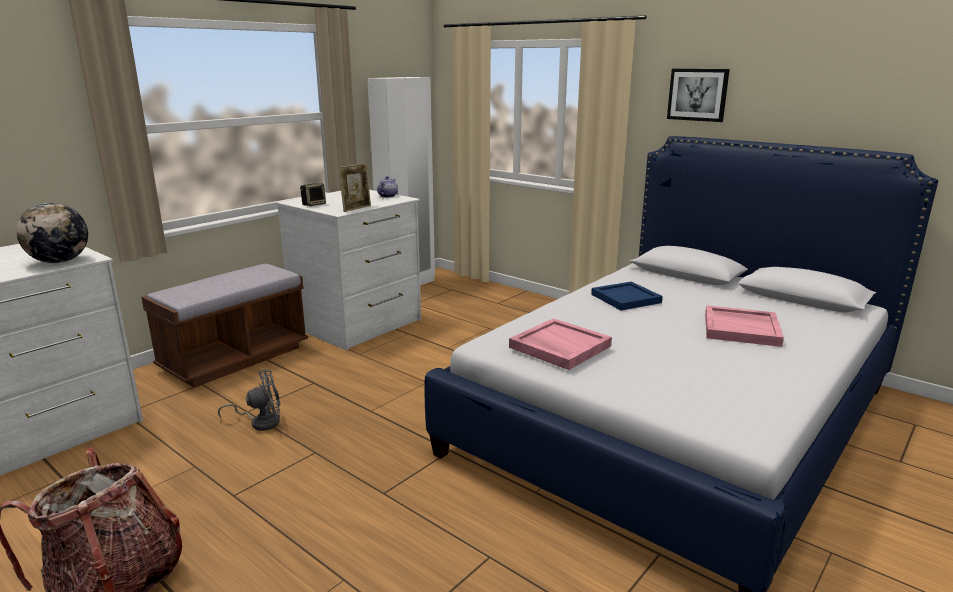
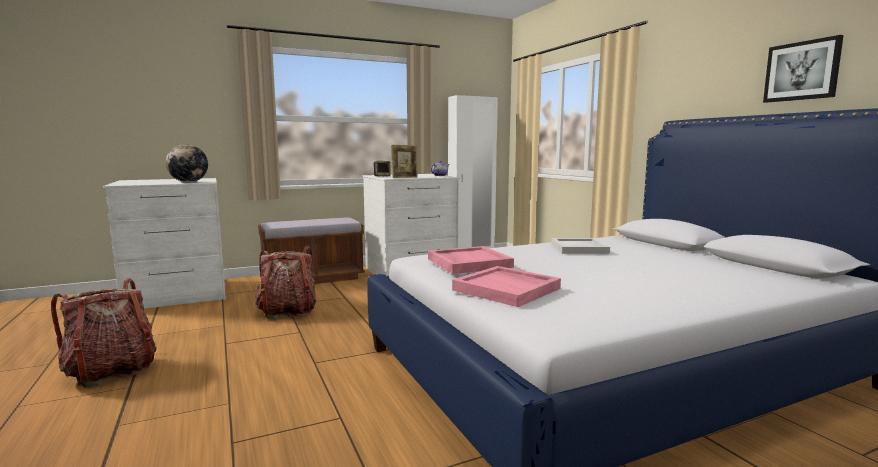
camera: 25 degrees right, 10 degrees down
(261, 422) = (287, 311): grey fan -> backpack
(624, 298) = (578, 248): blue tray -> white tray
(697, 94) = (694, 82): picture -> picture (802, 71)
(742, 329) = (666, 274): pink tray -> pink tray (507, 289)

